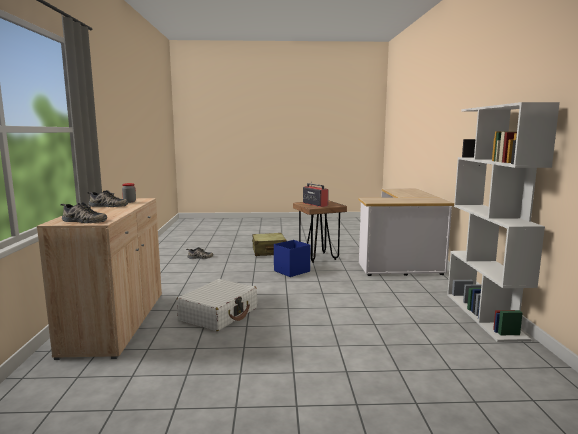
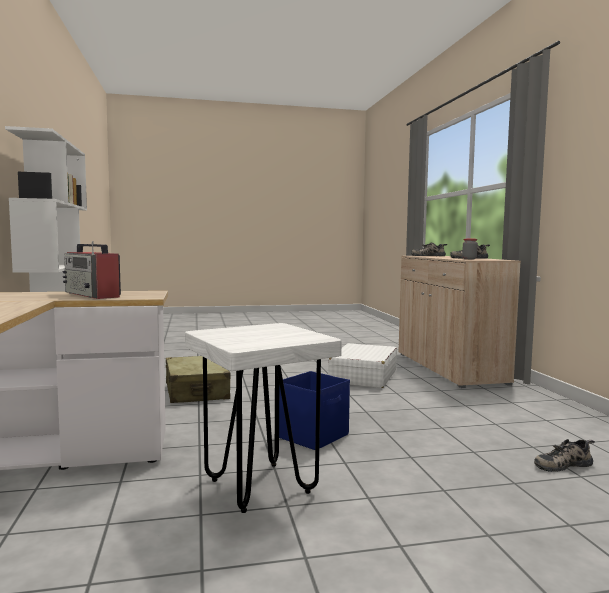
camera: 170 degrees right, 5 degrees down
(269, 251) = (420, 506): beige suitcase -> beige suitcase (197, 391)
(315, 204) = (272, 333): radio -> radio (92, 295)
(318, 257) = (260, 486): brown stool -> white stool

